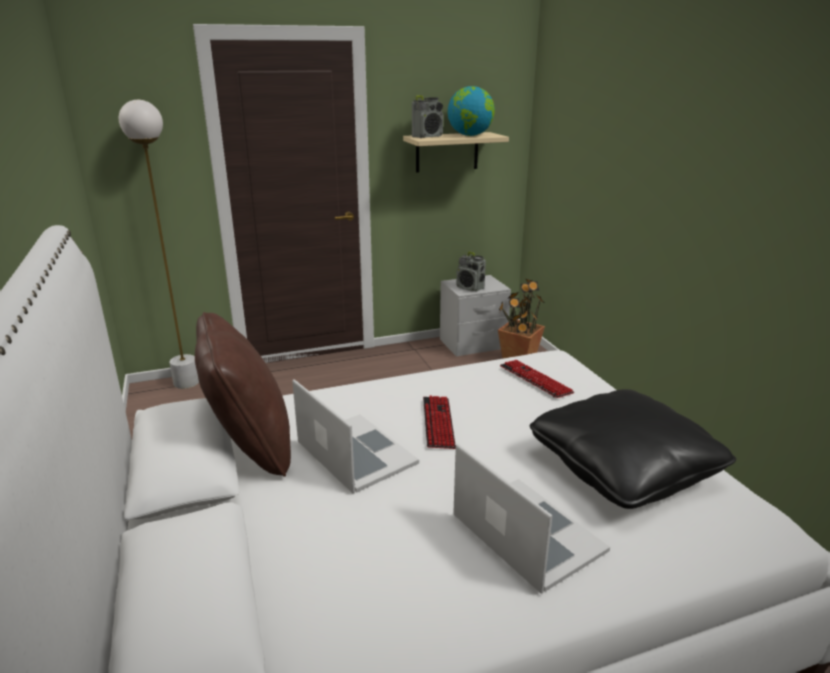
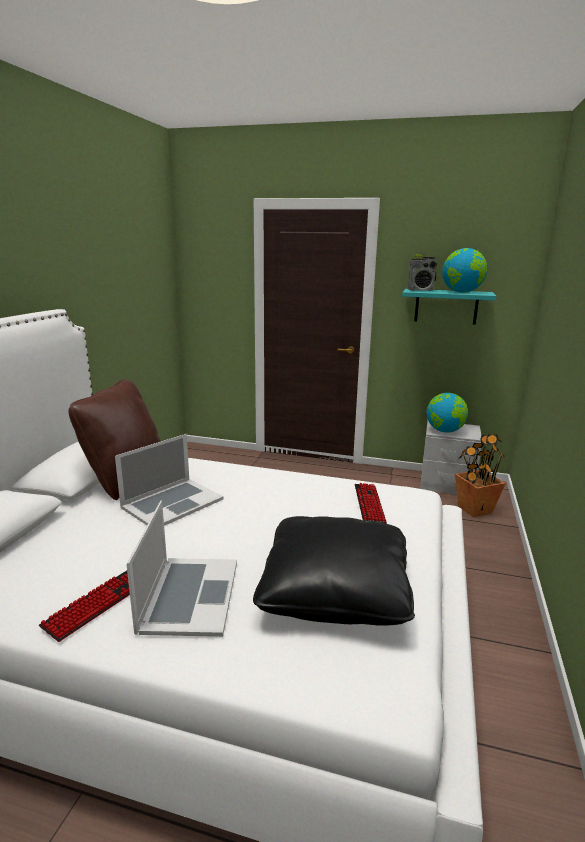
camera: 35 degrees right, 5 degrees down
(186, 383) = (216, 450): white floor lamp -> none
(355, 453) = (172, 503): laptop -> laptop turned 45 degrees clockwise
(438, 423) = (249, 505): keyboard -> keyboard (98, 604)
(447, 152) = (446, 306): beige shelf -> turquoise shelf
(470, 288) = (445, 431): radio -> globe

